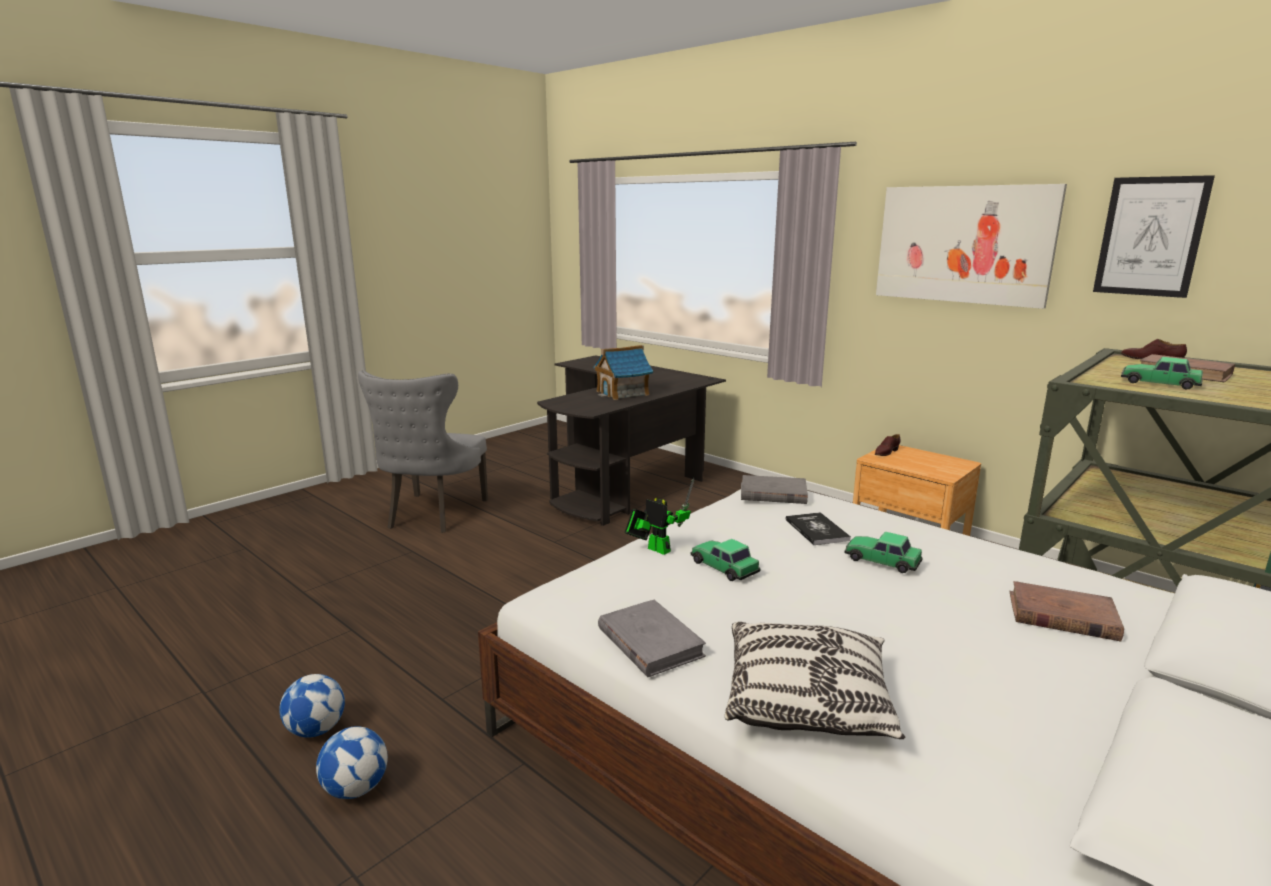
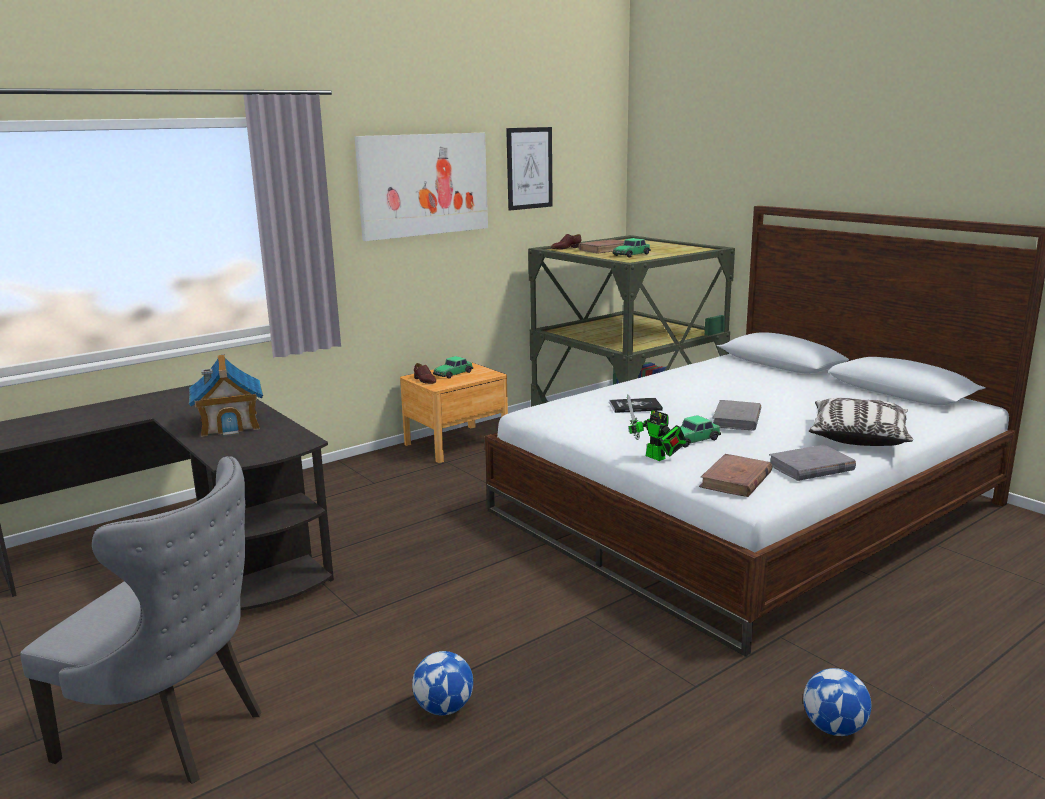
camera: 80 degrees left, 0 degrees up
(316, 730) = (754, 771): football -> football (444, 708)
(656, 548) = (658, 458): toy robot -> toy robot turned 90 degrees counterclockwise
(772, 494) = (555, 411): grey book -> grey book (736, 419)
(882, 560) = (685, 398): toy car -> toy car (453, 374)
(1061, 616) = (748, 378): brown book -> brown book (736, 480)

